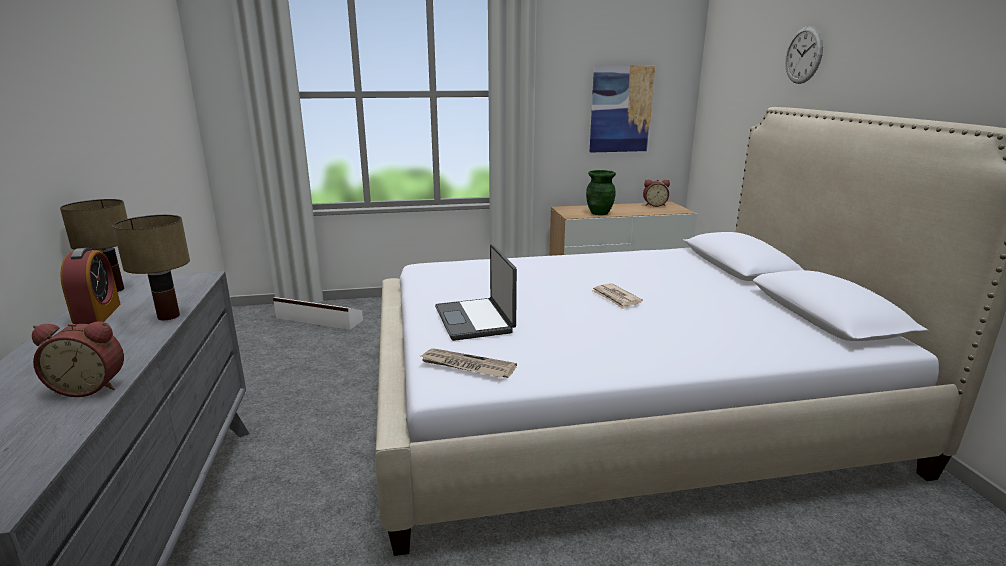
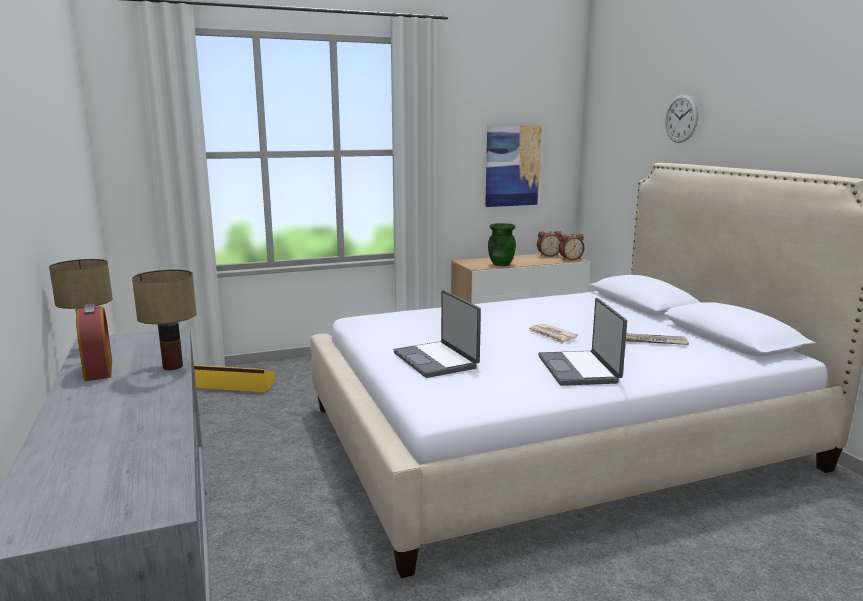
camera: 10 degrees left, 5 degrees down
(91, 387) = (157, 423): alarm clock -> alarm clock (570, 259)
(318, 319) = (227, 385): white storage box -> yellow storage box
(466, 366) = (451, 396): newspaper -> newspaper (651, 341)
(627, 343) = (579, 369): none -> laptop

